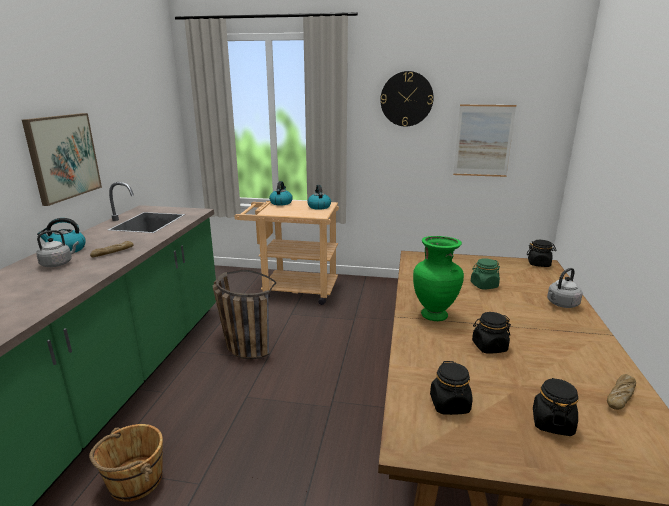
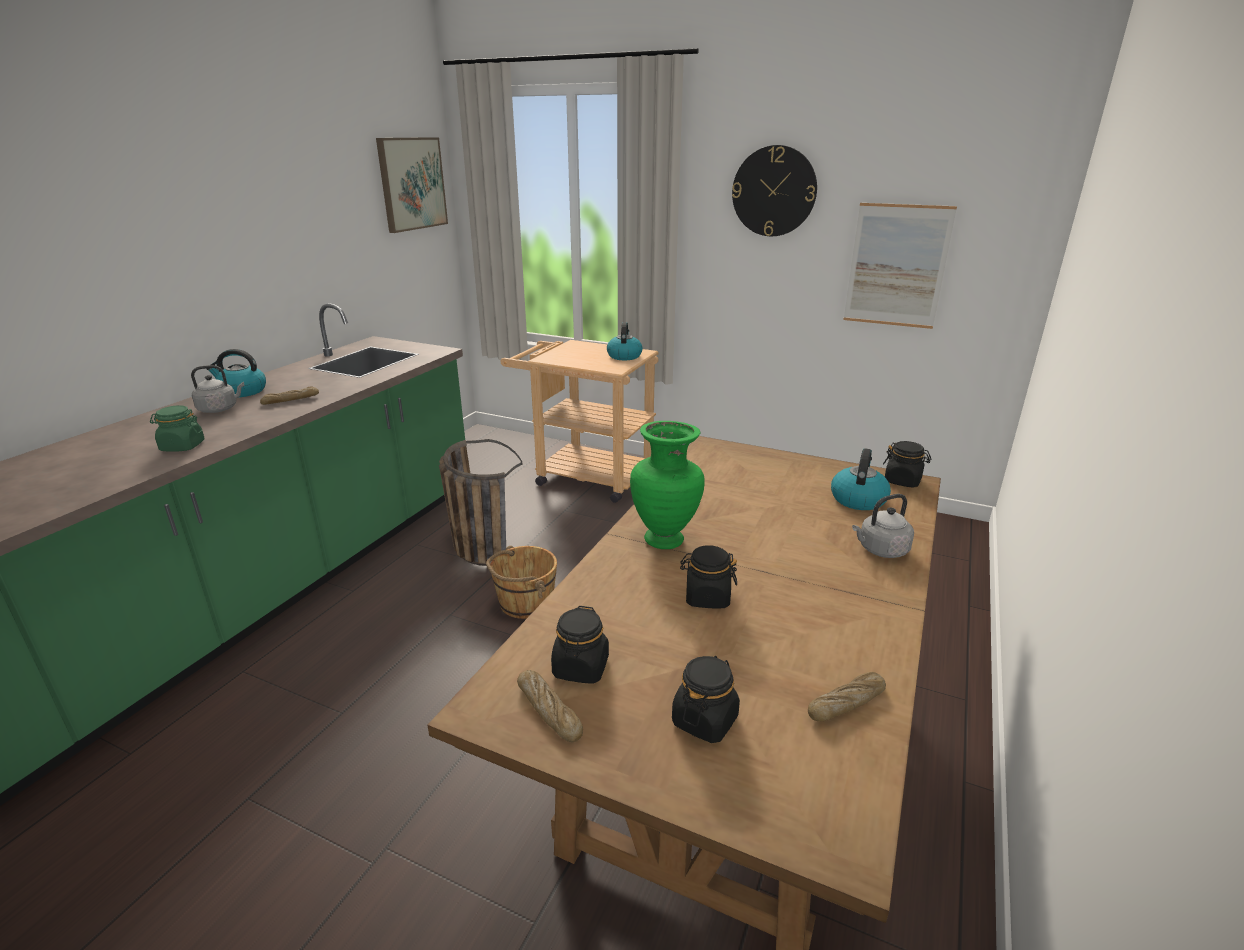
camera: 15 degrees right, 5 degrees up
(63, 157) = (254, 267): picture -> picture (412, 184)
(134, 481) = (271, 693): brown bucket -> brown bucket (525, 603)
(281, 203) = (574, 345): kettle -> kettle (858, 499)
(453, 437) = (549, 711): none -> bread
(484, 285) = (780, 505): green jar -> green jar (182, 446)

